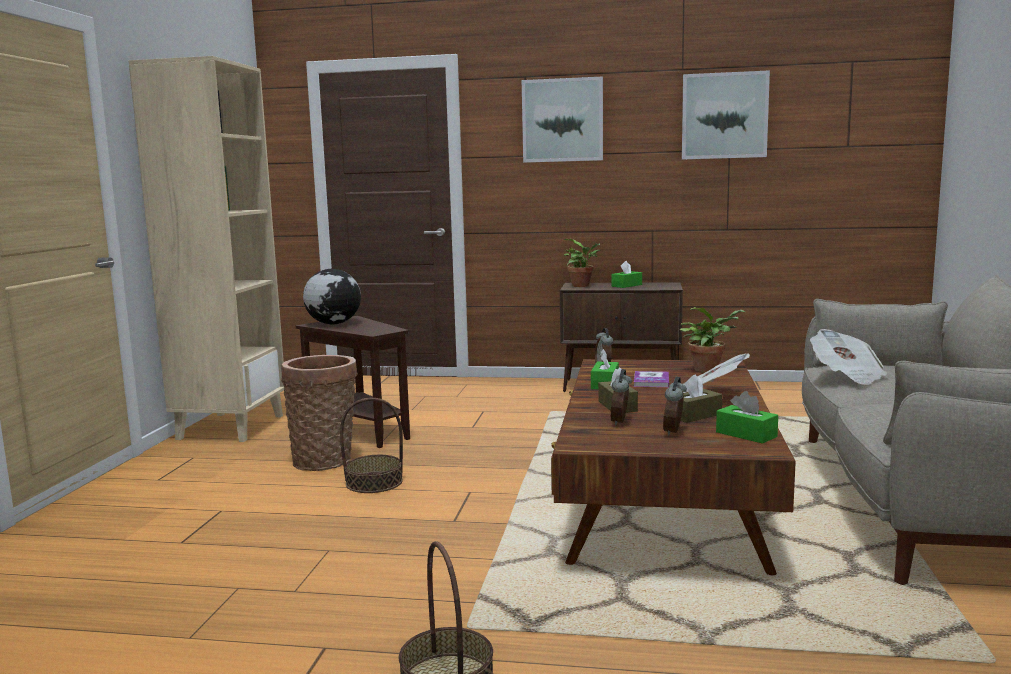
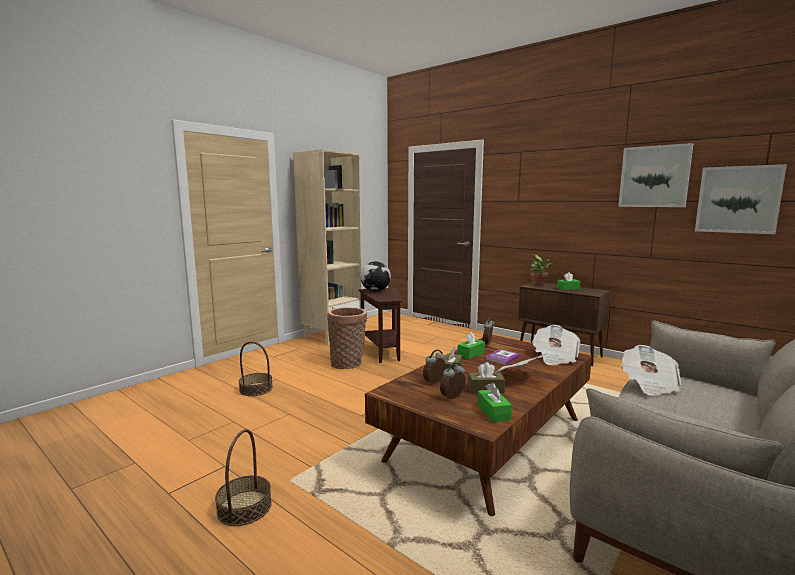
camera: 30 degrees right, 0 degrees up
(374, 482) = (353, 382): basket -> basket (256, 389)
(562, 120) = (541, 179): picture -> picture (738, 199)
(709, 369) = (554, 357): potted plant -> newspaper

